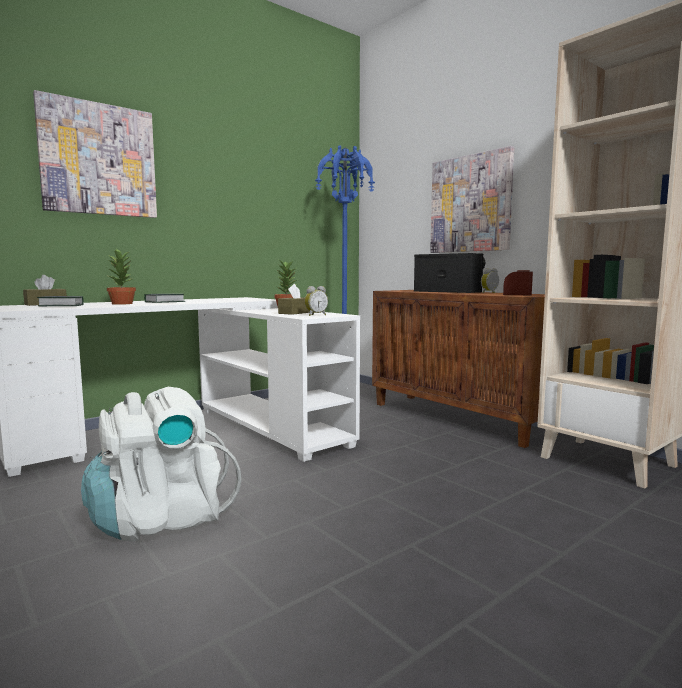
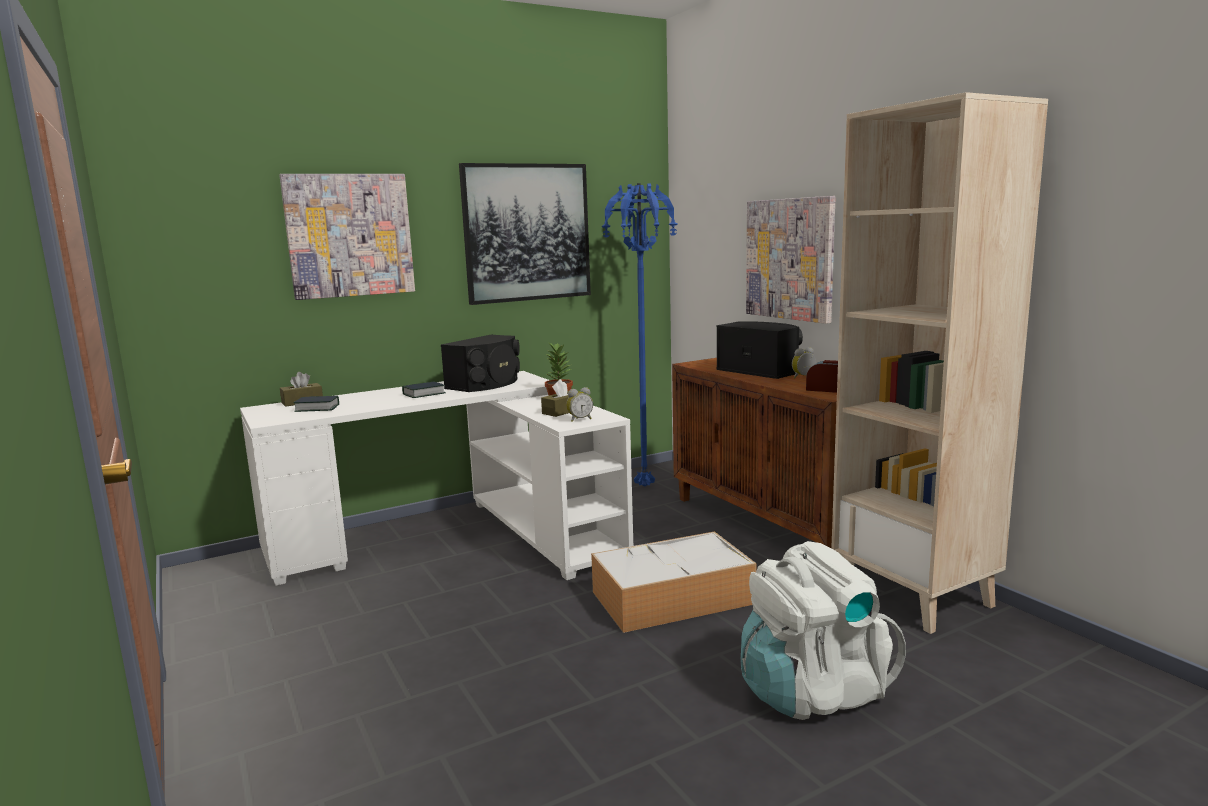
camera: 10 degrees right, 5 degrees up
(122, 303) = (379, 400): potted plant -> none
(162, 519) = (412, 641): white backpack -> white backpack (812, 691)
(219, 300) = (486, 384): none -> black speaker
(252, 183) = (527, 233): none -> picture
(405, 472) = (670, 598): none -> storage box

